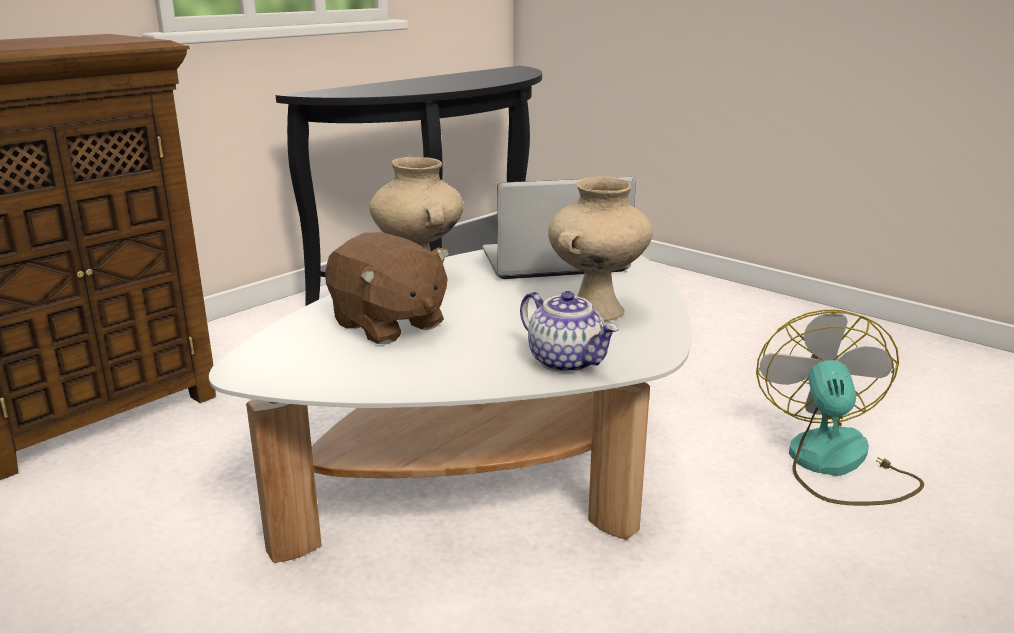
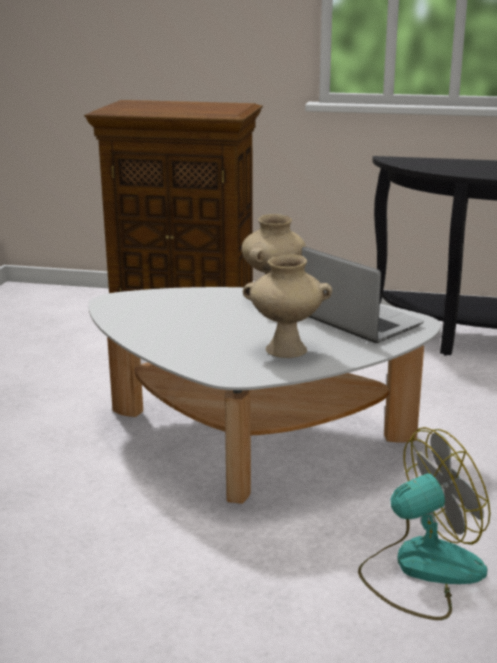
camera: 60 degrees right, 0 degrees up
(388, 325) = (196, 309): brown plush toy -> none
(567, 361) = (198, 358): teapot -> none

